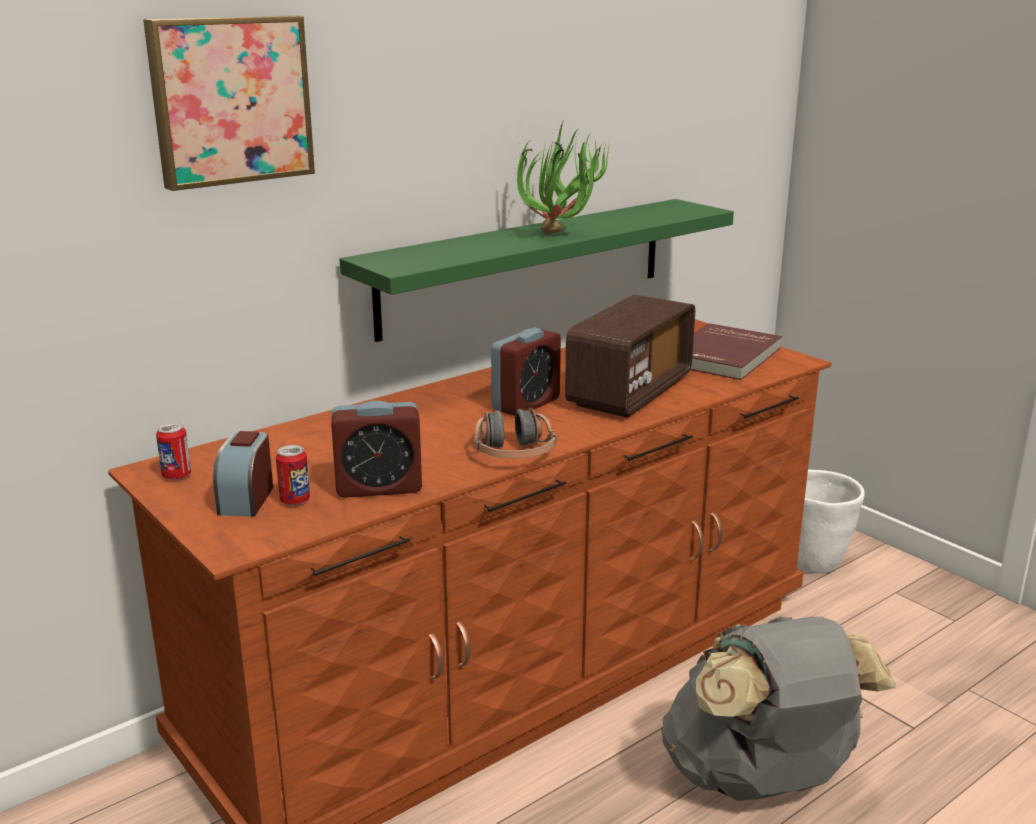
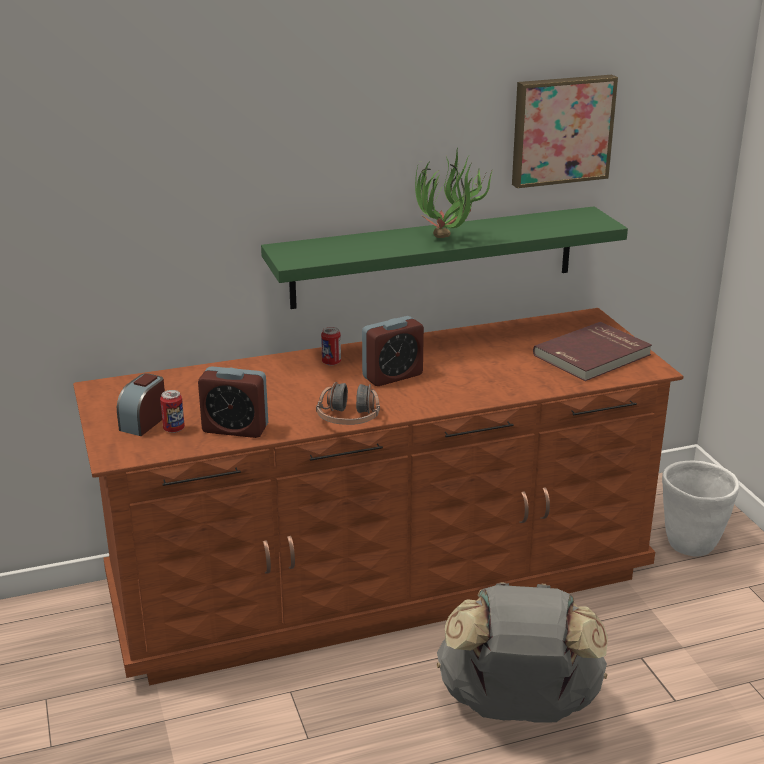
camera: 20 degrees right, 5 degrees up
(176, 476) = (112, 395): can -> can (331, 362)
(230, 100) = (174, 129): picture -> picture (561, 130)
(629, 392) = (482, 378): radio -> none

